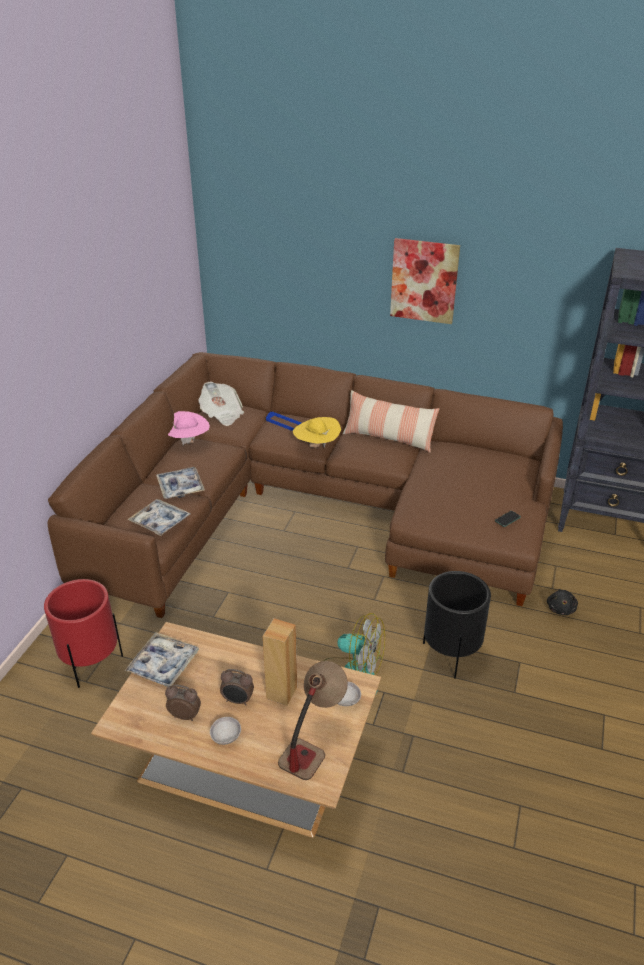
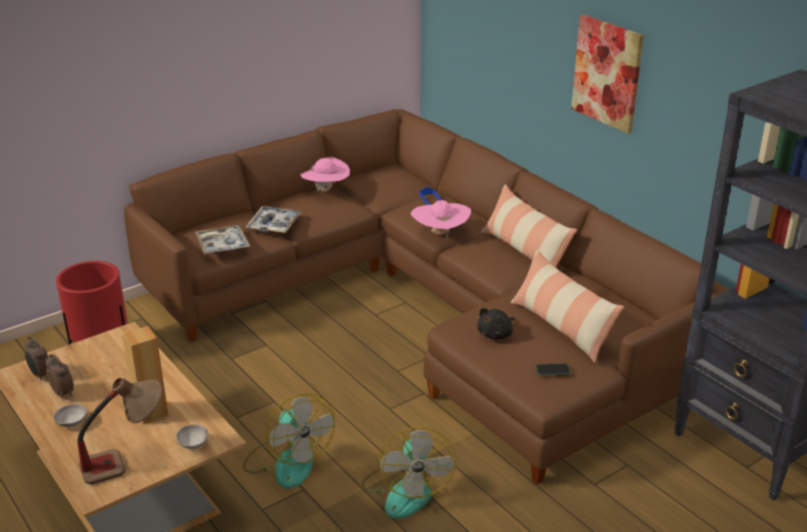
camera: 35 degrees right, 5 degrees down
(163, 664) = (93, 350): tray -> none
(221, 414) = (385, 177): newspaper -> none
(238, 701) = (112, 402): alarm clock -> alarm clock (40, 375)
(316, 446) = (440, 234): yellow hat -> pink hat
(451, 654) = (406, 490): black planter -> fan
(478, 485) = (561, 327): none -> pillow
(560, 608) = (579, 507): black plush toy -> black plush toy (496, 334)

